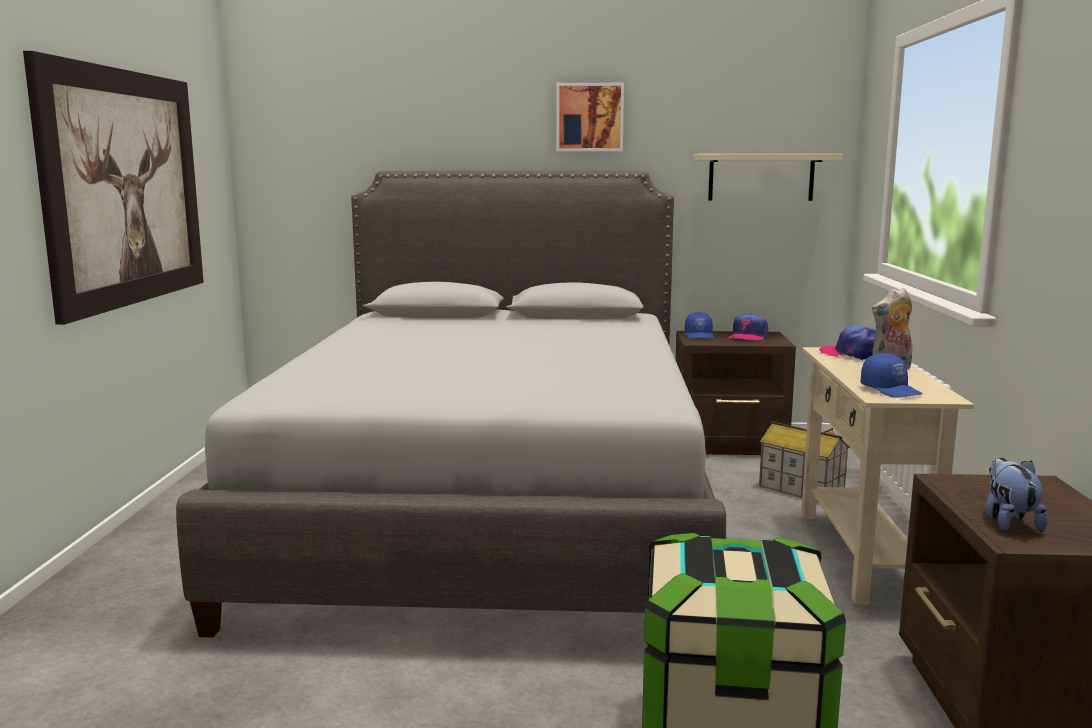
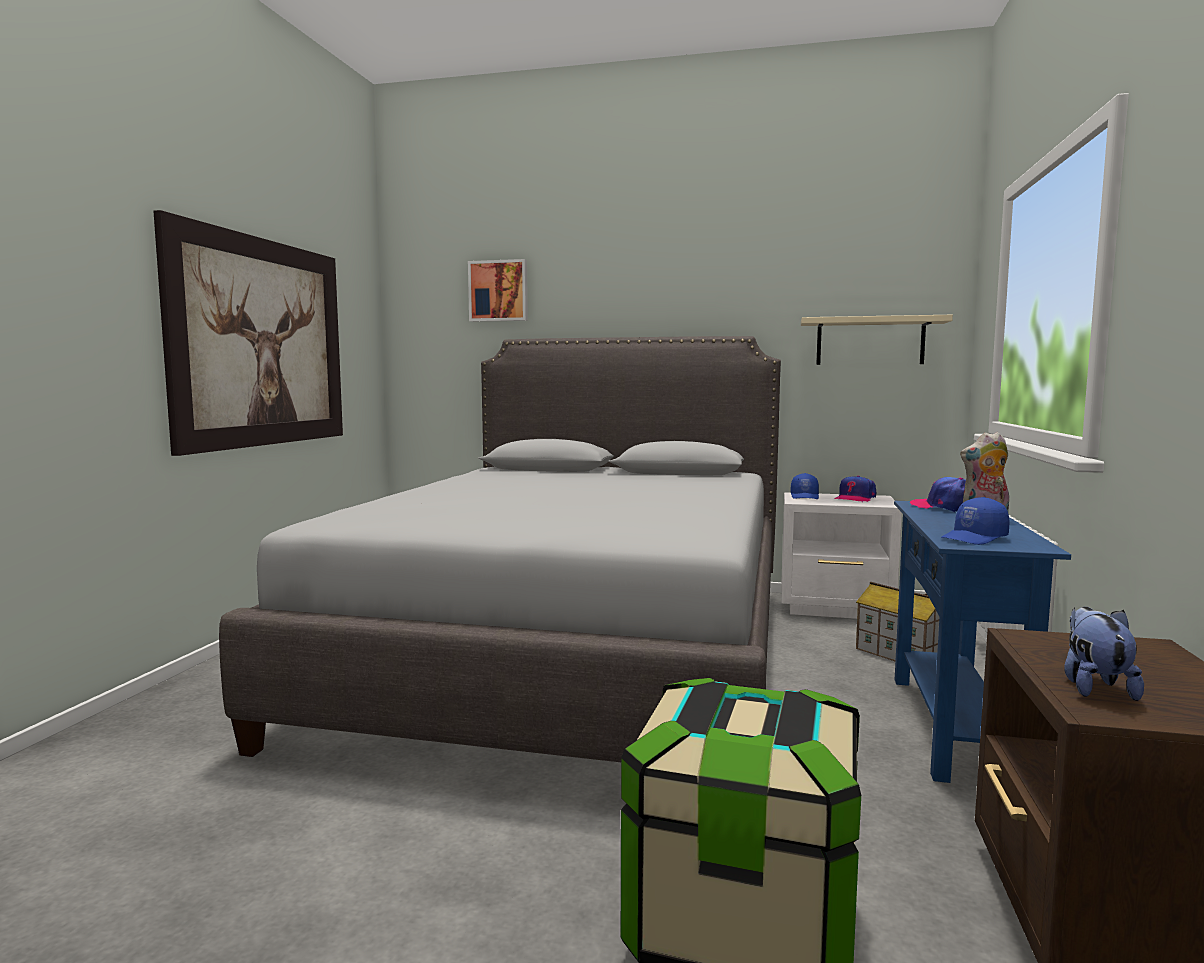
camera: 10 degrees right, 5 degrees down
(589, 117) = (700, 287): picture -> picture (499, 291)
(730, 445) = (837, 608): brown nightstand -> white nightstand
(861, 555) = (953, 727): beige console table -> blue console table
(891, 390) = (975, 538): blue cap -> blue cap turned 75 degrees clockwise

